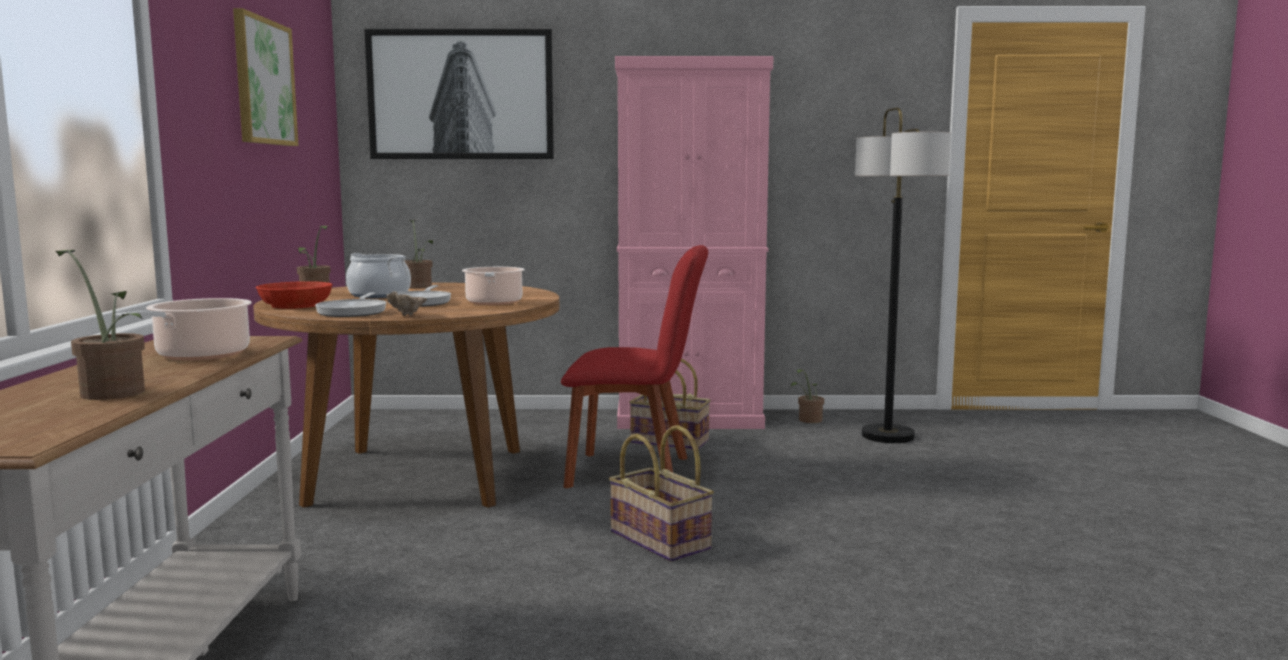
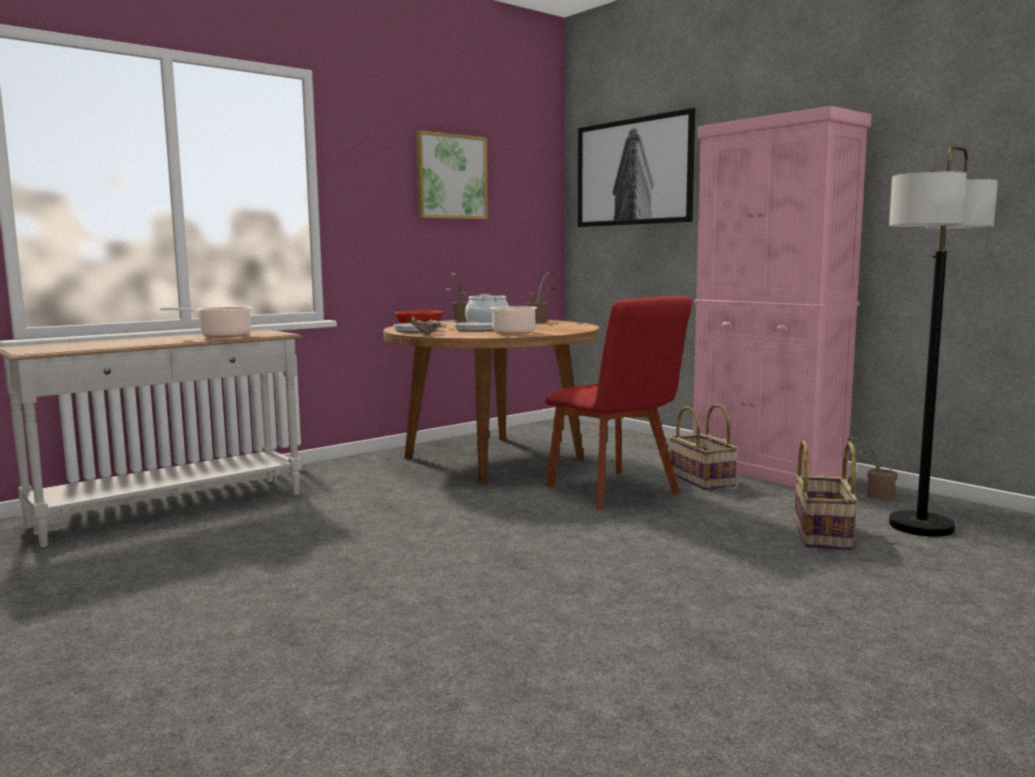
camera: 50 degrees right, 0 degrees up
(111, 391) = (130, 343): potted plant -> none
(661, 540) = (511, 529): basket -> basket (823, 535)

